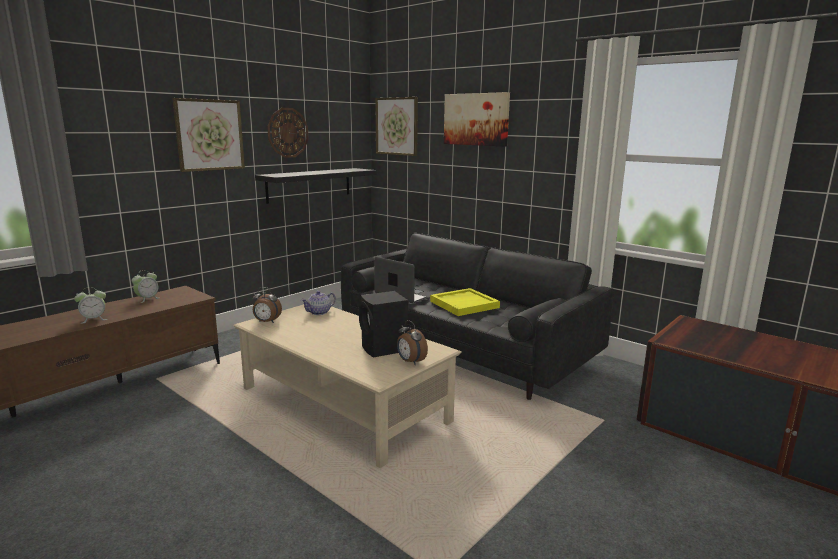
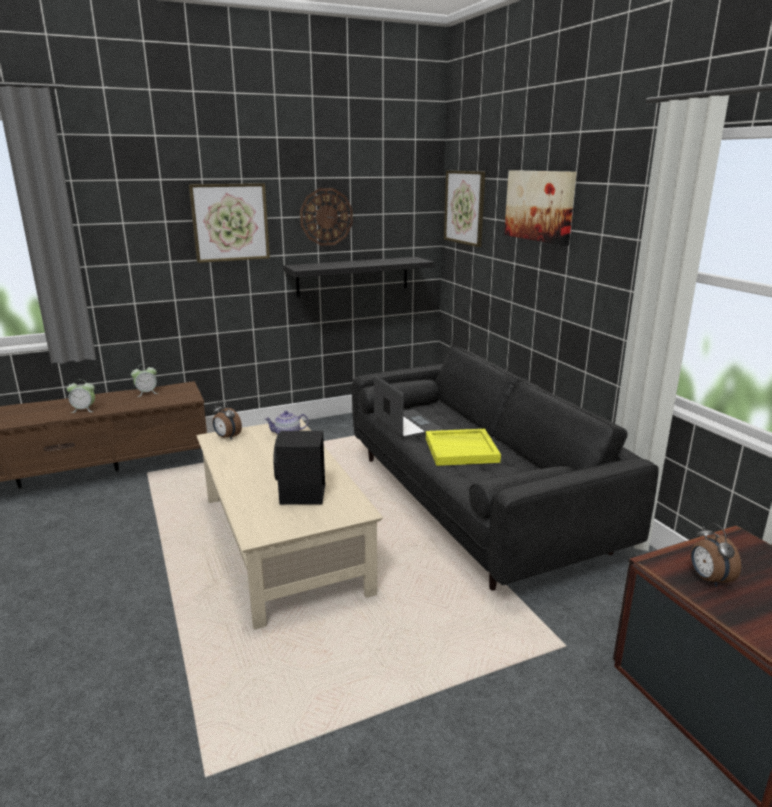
camera: 25 degrees right, 5 degrees up
(410, 362) = (311, 519): alarm clock -> alarm clock (708, 579)

